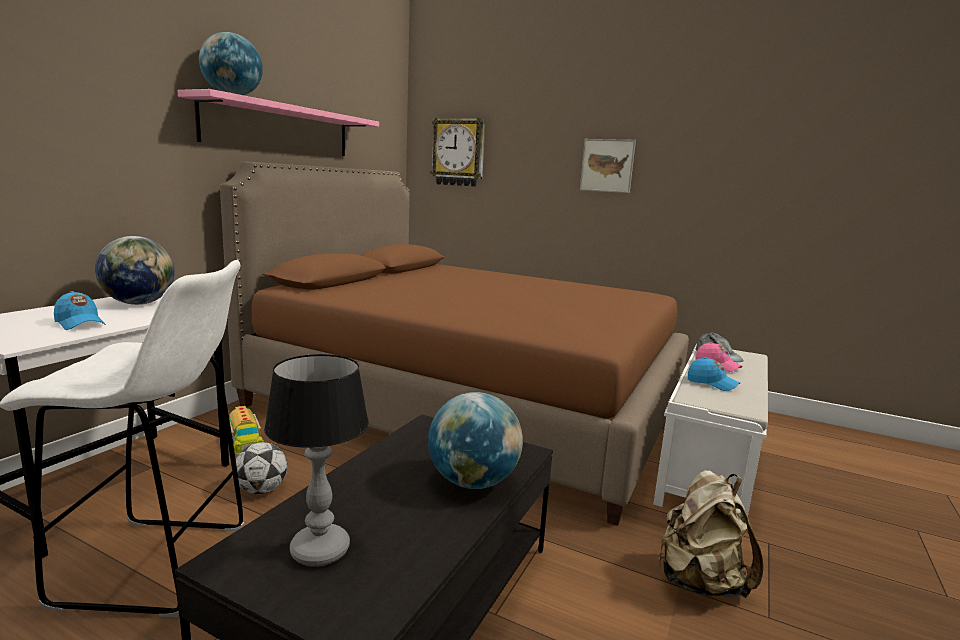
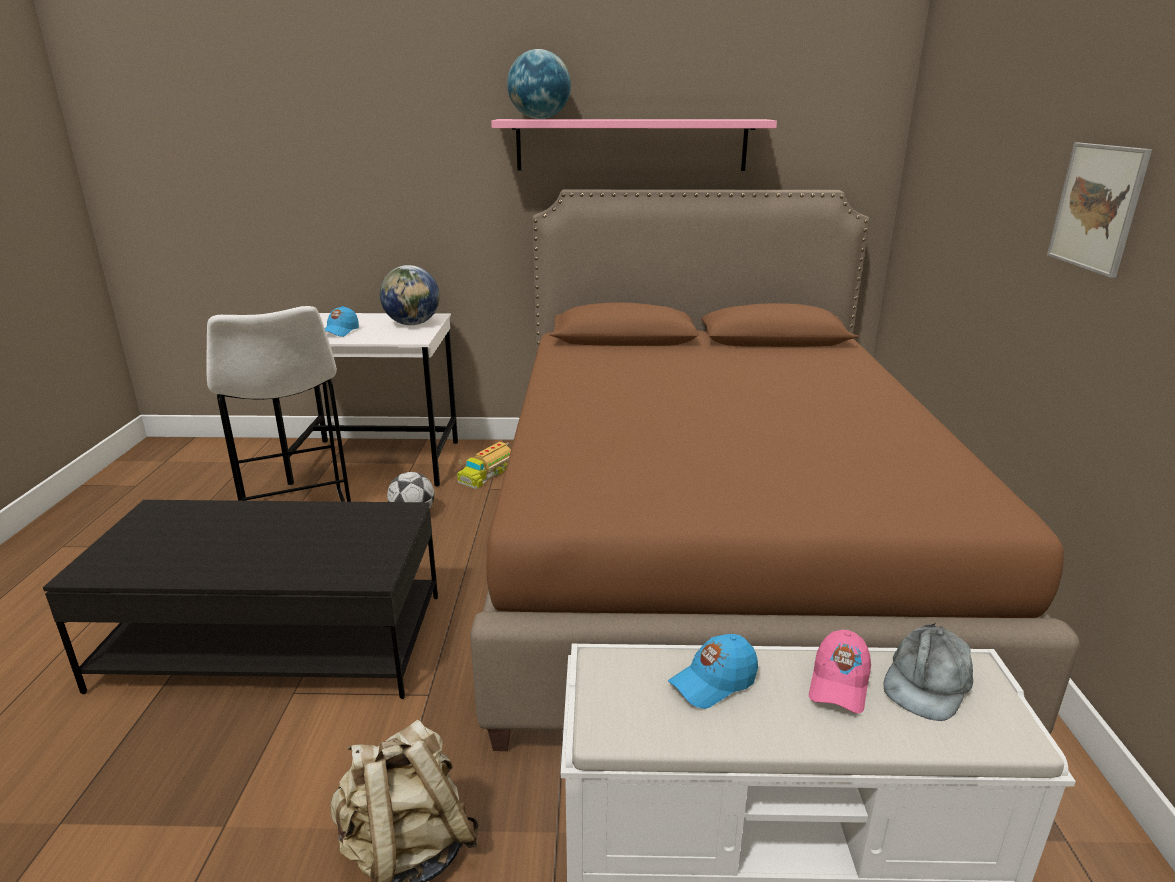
camera: 65 degrees right, 10 degrees up
(320, 549) = (170, 533): table lamp -> none
(458, 152) = (942, 159): wall clock -> none
(473, 482) = (292, 563): globe -> none
(712, 383) = (713, 682): blue cap -> blue cap turned 45 degrees clockwise

